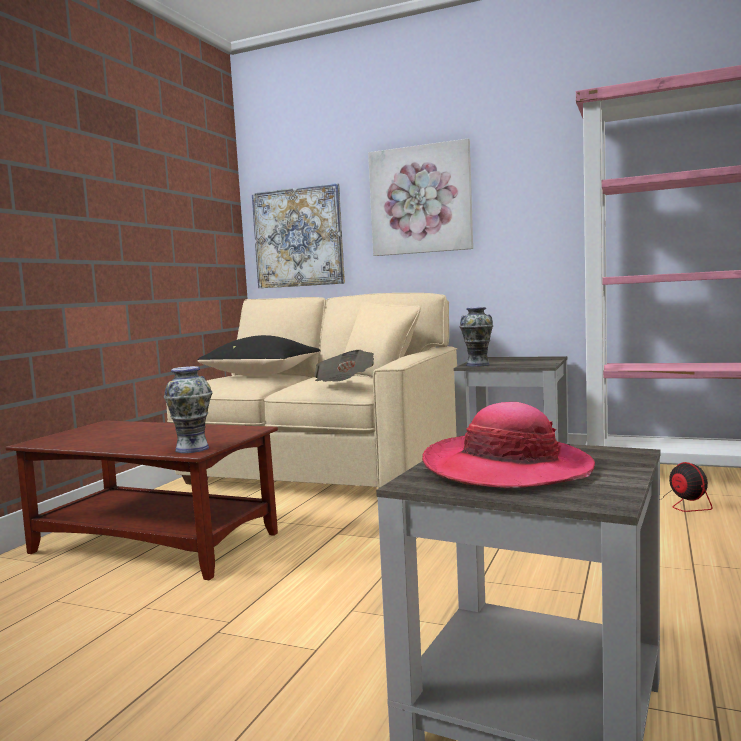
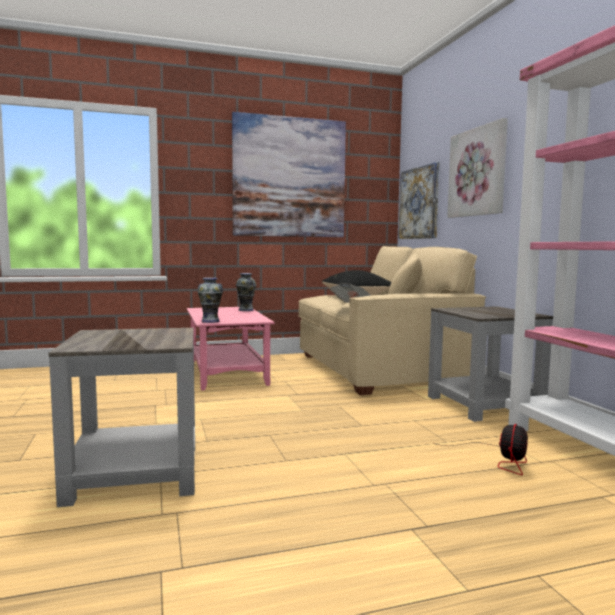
camera: 50 degrees right, 0 degrees up
(125, 189) = (289, 177): none -> picture
(156, 543) = (227, 372): brown coffee table -> pink coffee table
(477, 365) = (453, 309): vase -> vase (245, 310)
(506, 468) = (126, 336): hat -> none

